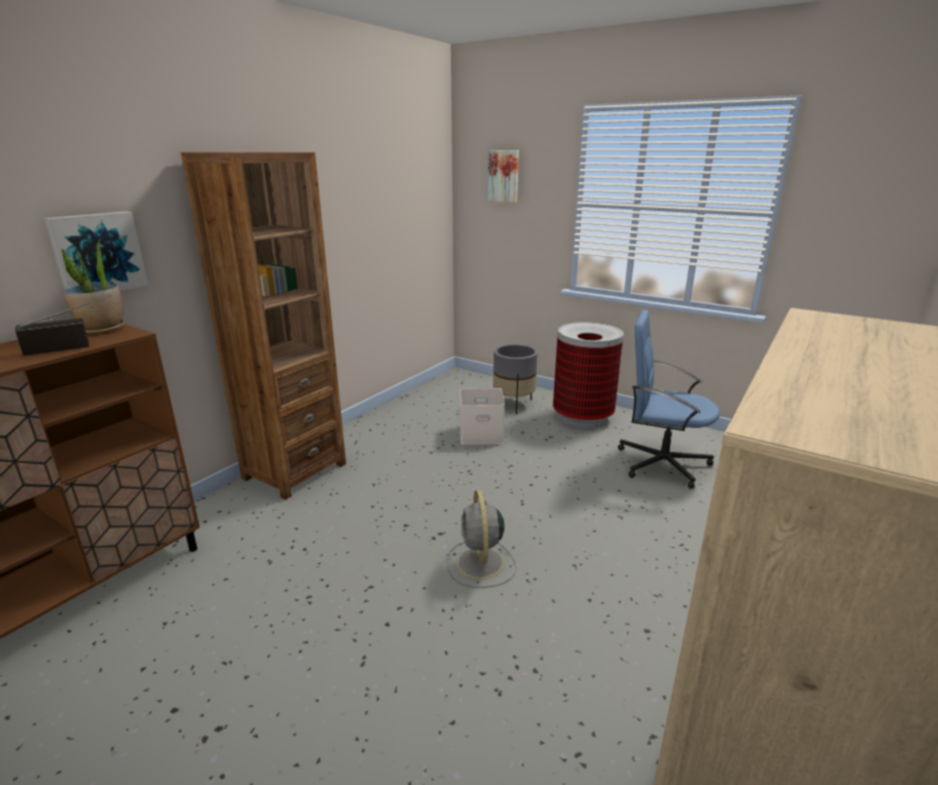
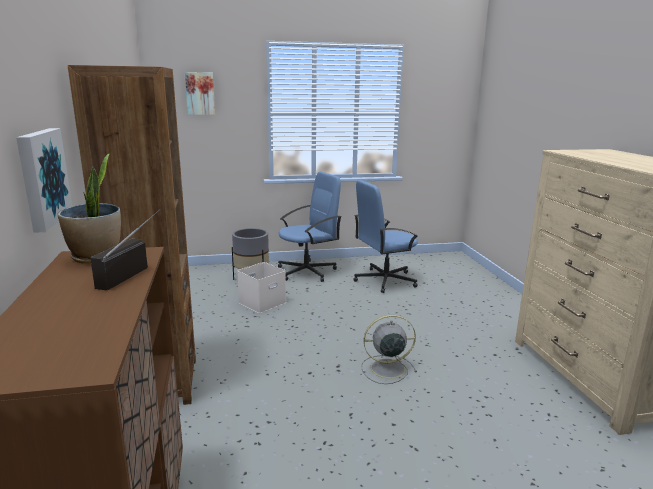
camera: 45 degrees left, 5 degrees down
(480, 564) = (386, 369): grey fan -> grey fan turned 135 degrees clockwise
(583, 418) = (307, 271): trash can -> blue office chair

